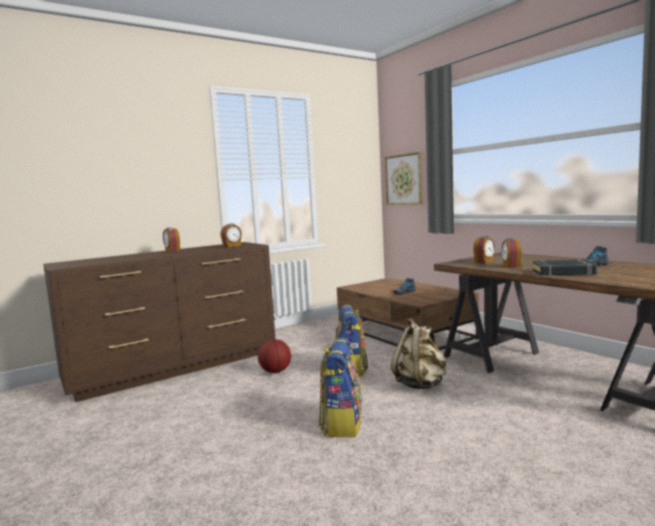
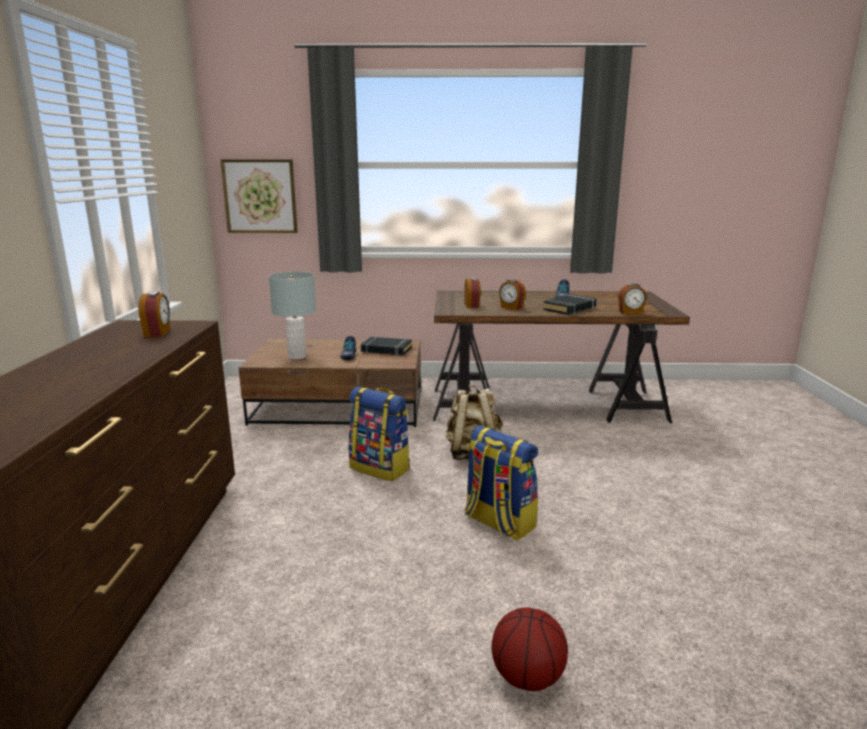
camera: 55 degrees left, 10 degrees up
(172, 251) = (62, 363): alarm clock -> alarm clock (630, 313)
(275, 371) = (300, 509): basketball -> basketball (527, 677)
(376, 288) = (297, 357): none -> grey table lamp
(435, 294) = (386, 350): none -> black book

